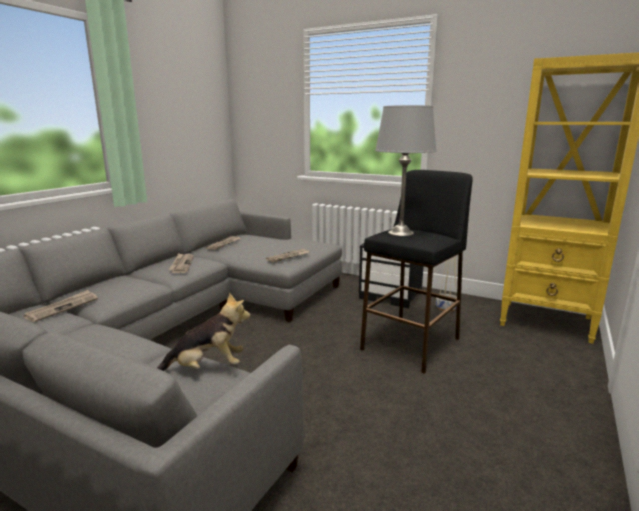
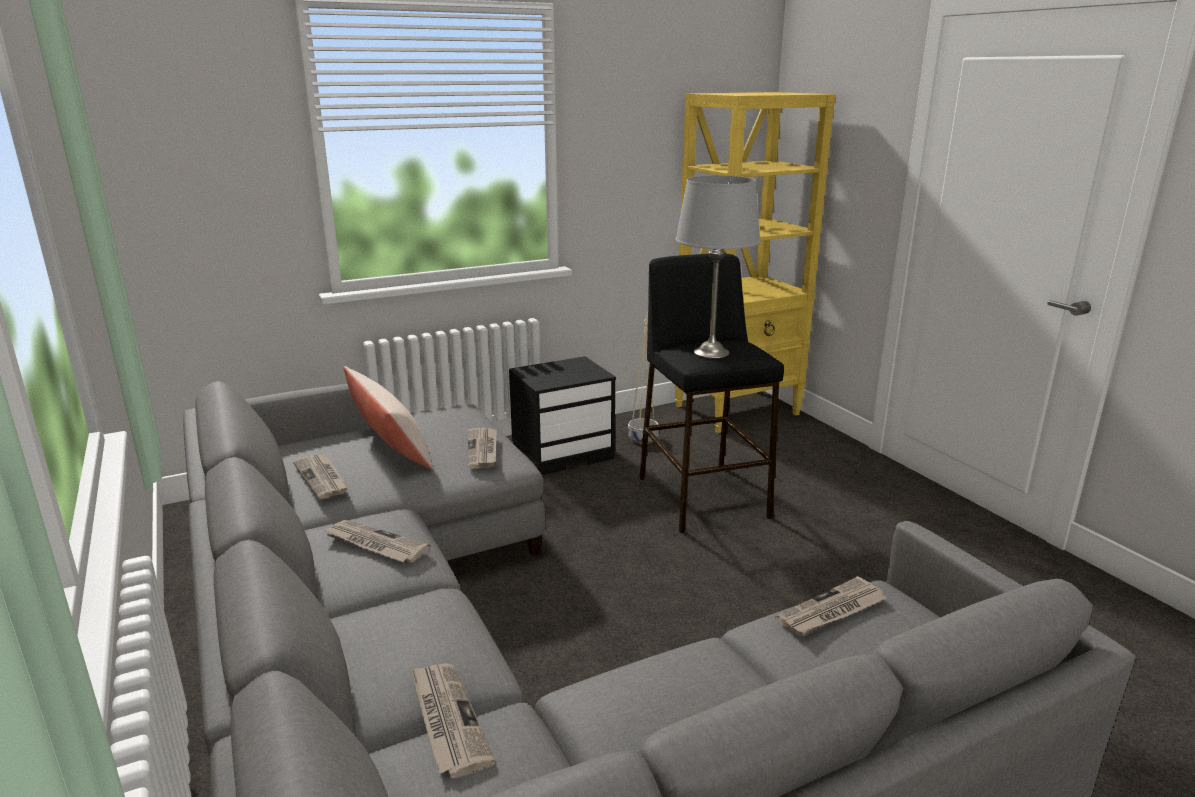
camera: 55 degrees left, 5 degrees up
(207, 367) = (831, 611): plush toy -> newspaper
(267, 244) = (390, 446): none -> beige pillow

